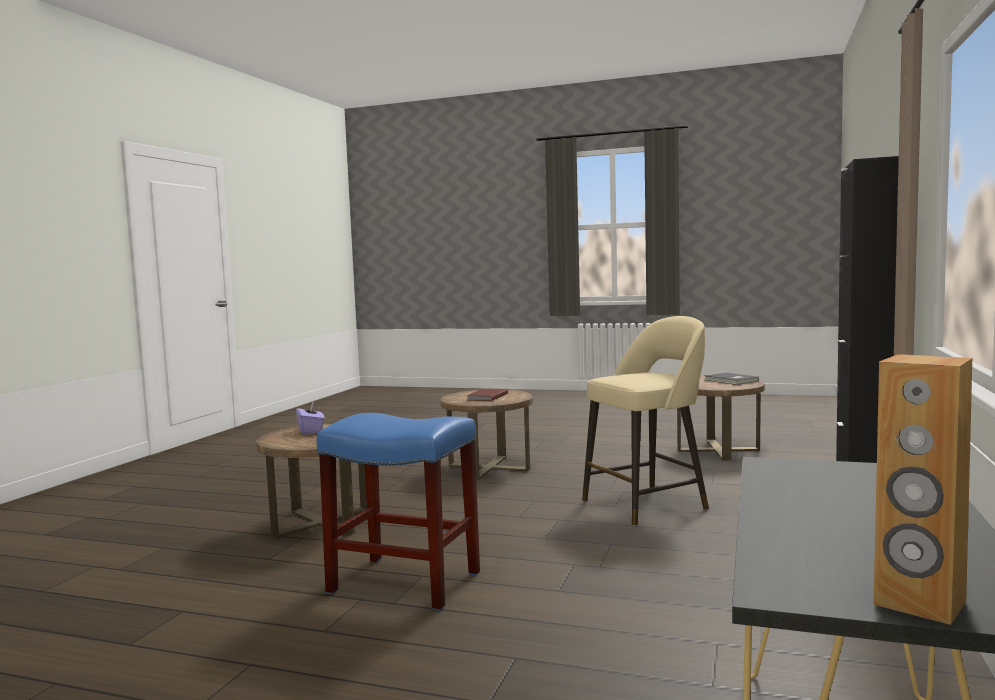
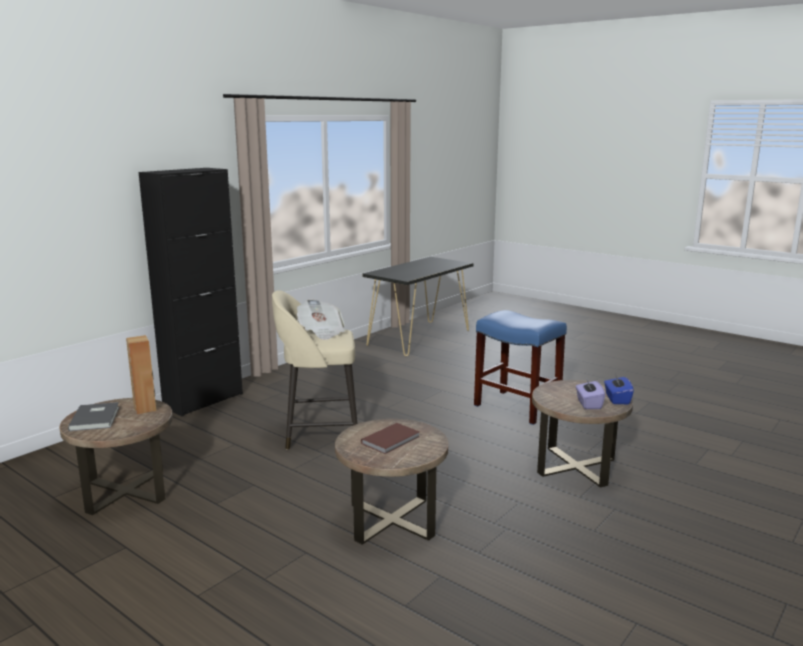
camera: 160 degrees left, 10 degrees up
(275, 437) = (617, 399): none -> blue tissue box
(648, 377) = (321, 332): none -> newspaper
(919, 603) = (443, 260): brown speaker -> brown speaker (145, 408)

